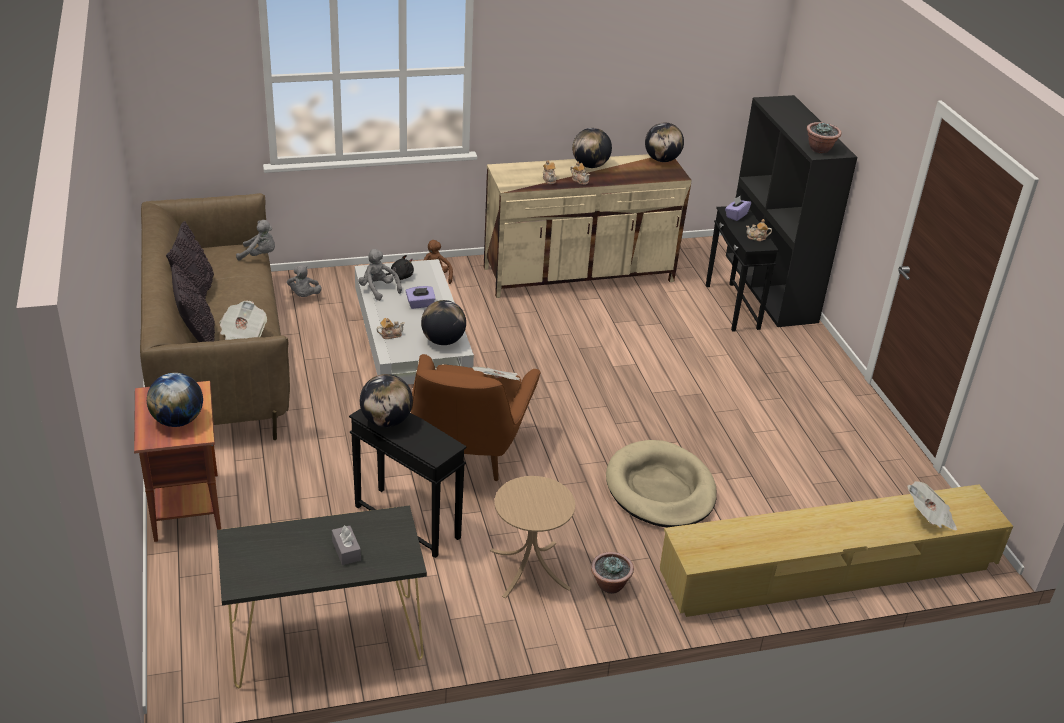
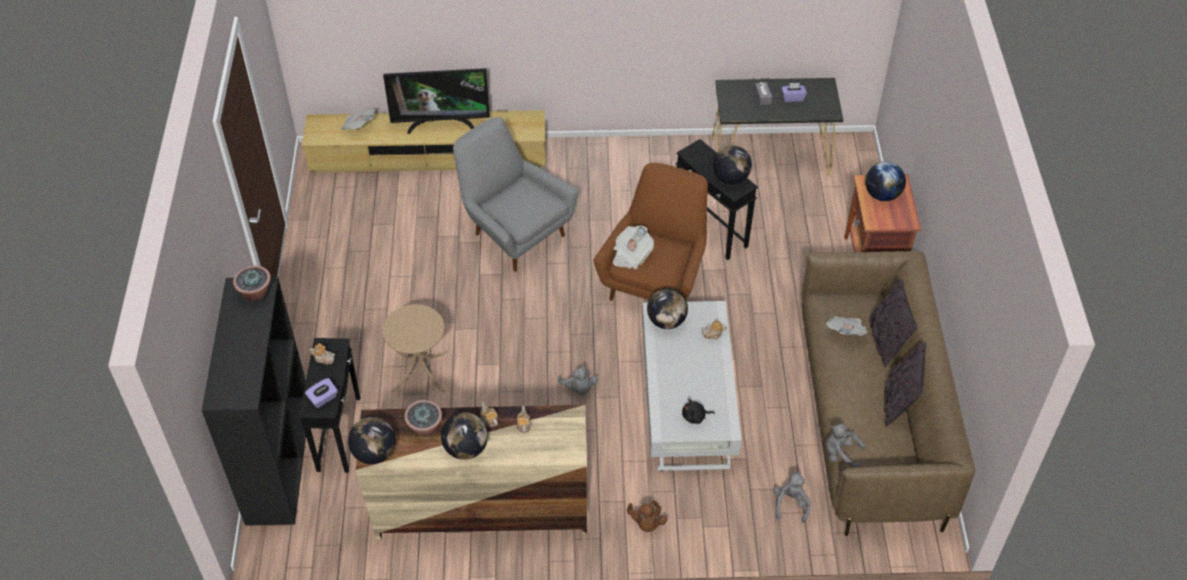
camera: 165 degrees left, 15 degrees up
(378, 289) = (719, 399): grey plush toy -> grey plush toy (579, 388)
(420, 304) = (680, 372): purple tissue box -> purple tissue box (792, 98)
(529, 569) = (631, 185): beige side table -> beige side table (420, 370)
(609, 585) = (581, 167): potted plant -> potted plant (425, 427)
(660, 489) = (514, 233): beige dog bed -> grey armchair
(823, 535) = (441, 123): none -> television

